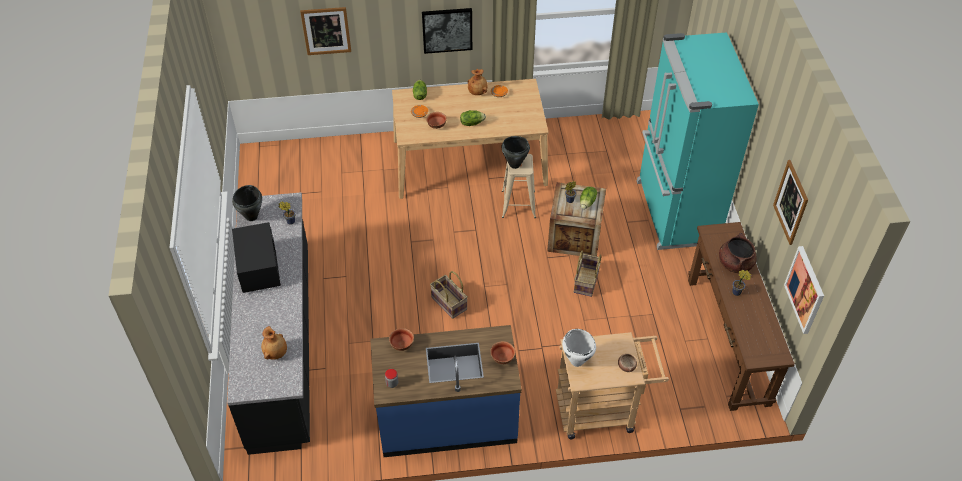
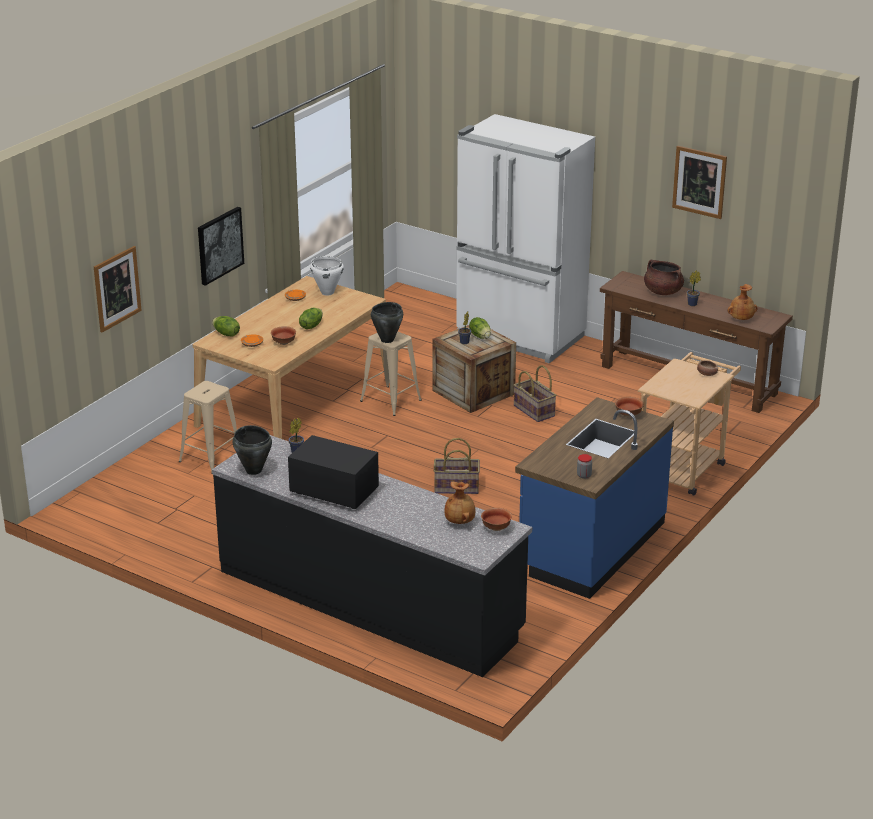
camera: 50 degrees left, 20 degrees down
(368, 170) = (211, 457): none -> beige stool
(401, 344) = (545, 454): bowl -> bowl (495, 528)
(477, 92) = (275, 307): brown vase -> brown vase (741, 319)
(577, 361) = (671, 392): white cooking pot -> white cooking pot (327, 292)
(674, 212) = (519, 337): turquoise fridge -> white fridge
(805, 290) = (766, 239): picture -> none

